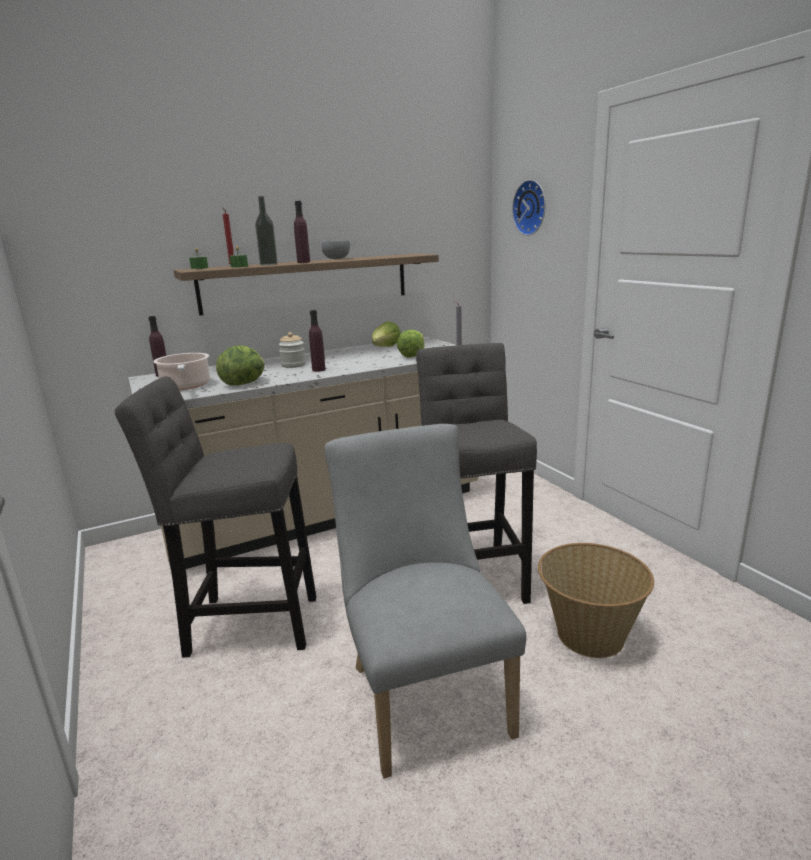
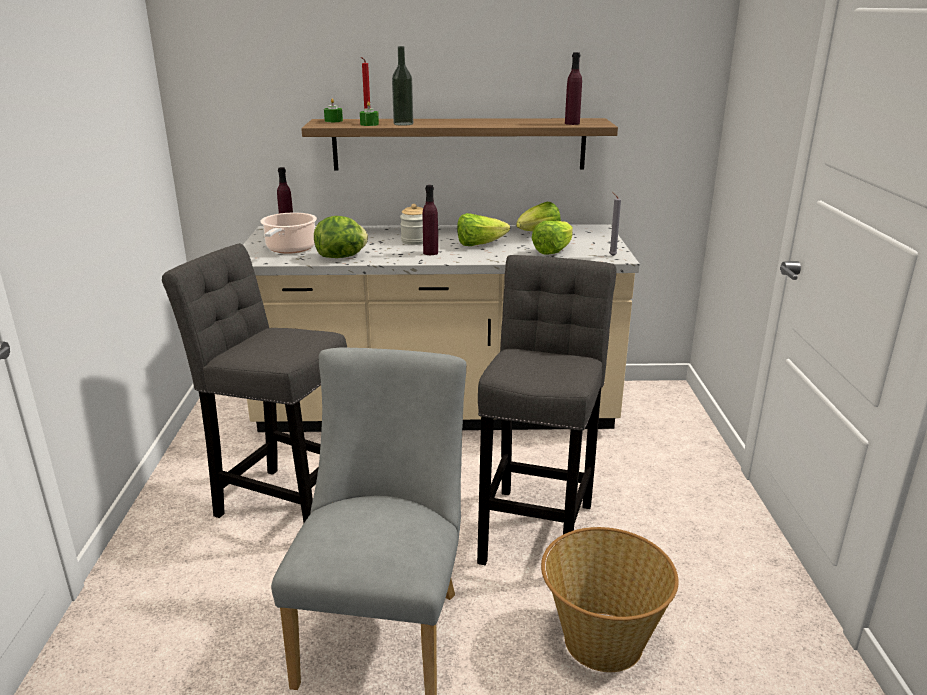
camera: 25 degrees right, 5 degrees up
(303, 262) = (444, 124): purple bottle -> purple bottle (572, 123)
(336, 259) = (492, 120): grey bowl -> none
(350, 360) = (479, 245): none -> lettuce
(531, 207) = (761, 74): wall clock -> none

